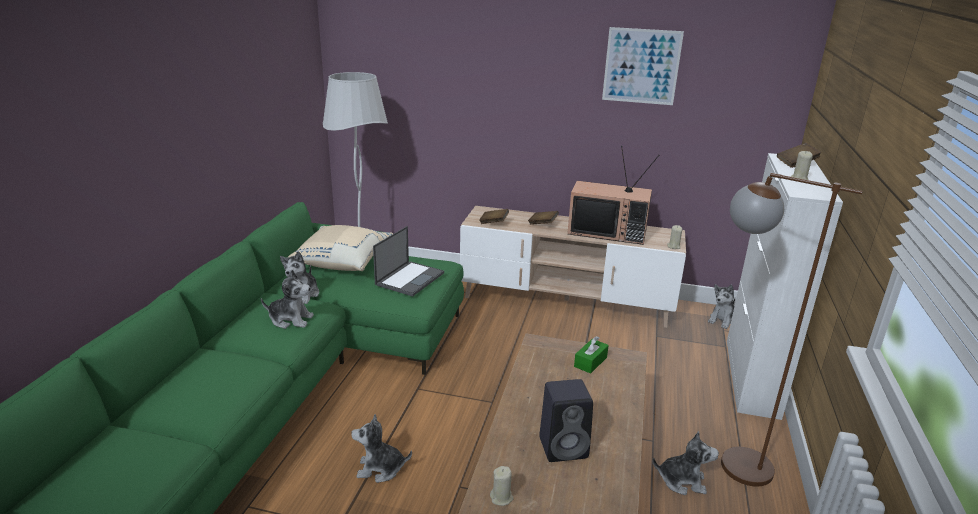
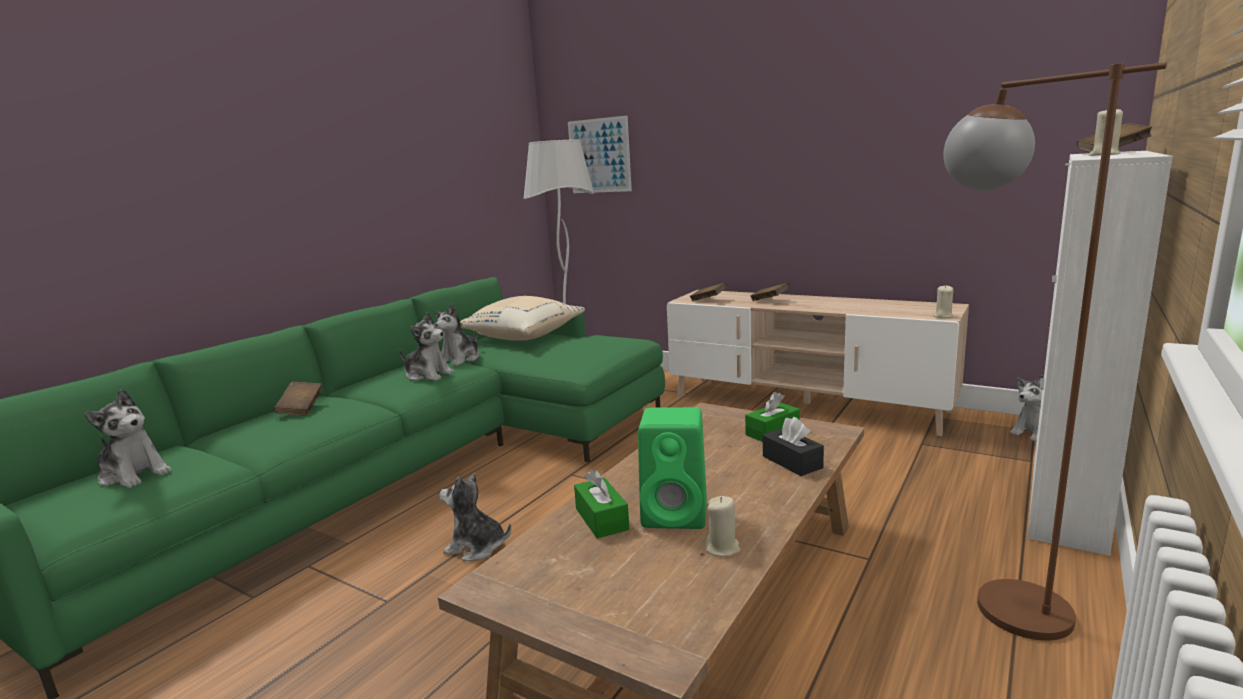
camera: 20 degrees right, 10 degrees down
(204, 373) = (301, 409): none -> brown book
(410, 278) = (585, 348): laptop -> none
(501, 497) = (547, 558): beige candle -> beige candle (722, 548)
(518, 458) = (601, 519): none -> green tissue box
(565, 447) = (677, 514): black speaker -> green speaker
(608, 232) = (854, 306): television -> none
(615, 391) = (792, 462): none -> black tissue box
(641, 66) = (890, 86): picture -> picture (599, 155)
(682, 481) = (899, 614): plush toy -> plush toy (134, 474)

